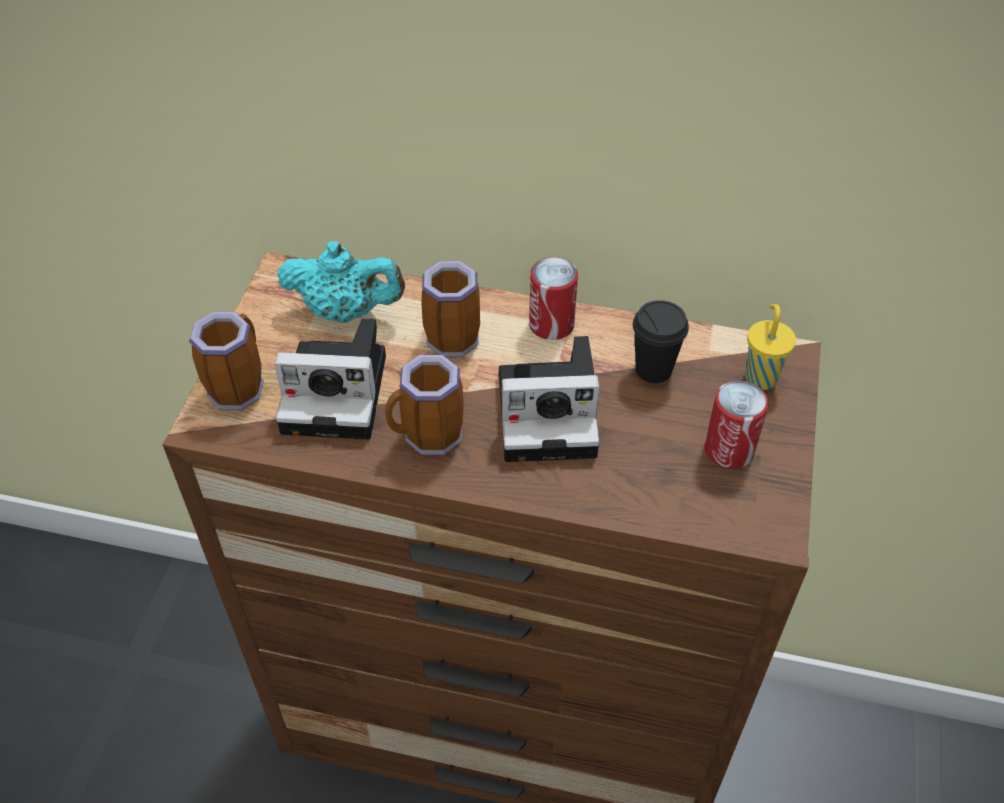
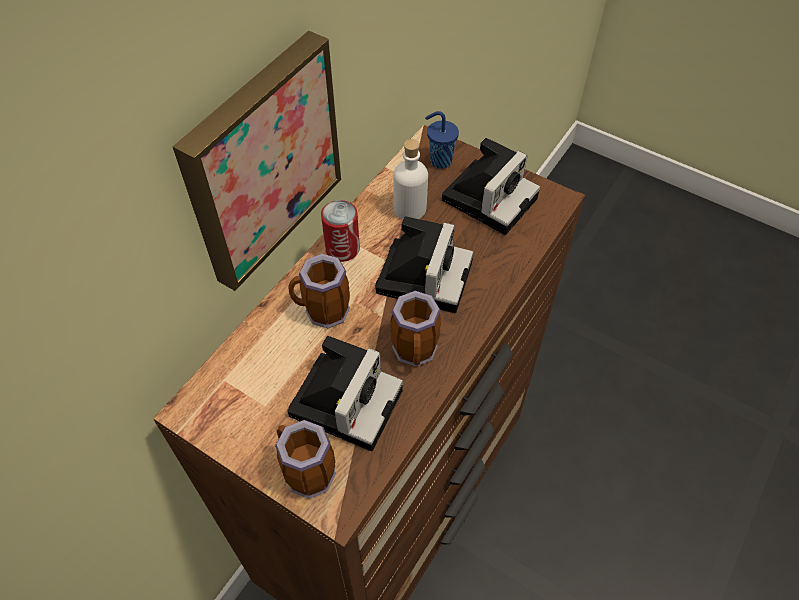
camera: 70 degrees left, 5 degrees up
(346, 311) = (260, 374): turquoise teapot -> none
(509, 136) = (261, 161): none -> picture
(653, 369) = (410, 209): black cup -> white bottle
(729, 450) = (490, 196): can -> camera
(760, 377) = (439, 161): yellow cup -> blue cup

